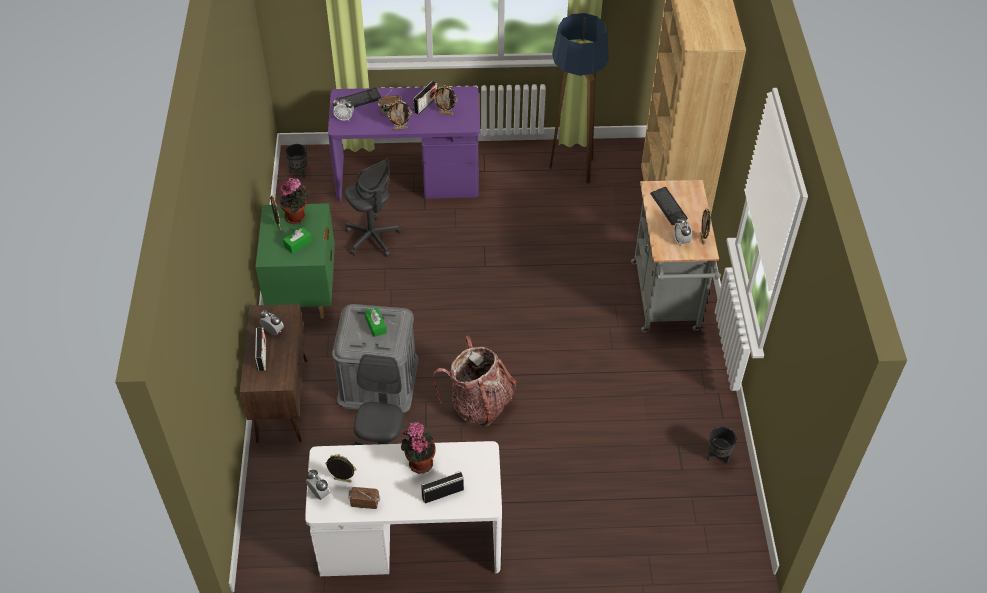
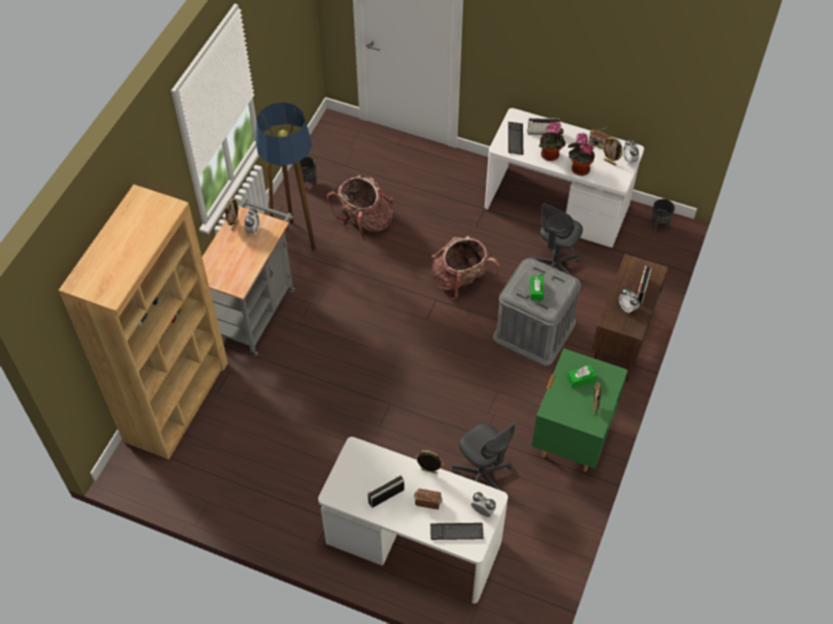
camera: 155 degrees left, 5 degrees up
(297, 217) = (572, 410): potted plant -> potted plant (578, 168)
(298, 172) = (530, 600): black planter -> black planter (659, 225)
(373, 238) = (482, 477): grey office chair -> grey office chair turned 150 degrees clockwise
(409, 177) = (412, 543): purple desk -> white desk
(445, 113) = (371, 474): picture frame -> none
(571, 169) = (240, 484): floor lamp -> floor lamp (296, 240)
(620, 432) = (365, 222): none -> backpack
(668, 207) = (238, 264): keyboard -> keyboard (515, 139)

